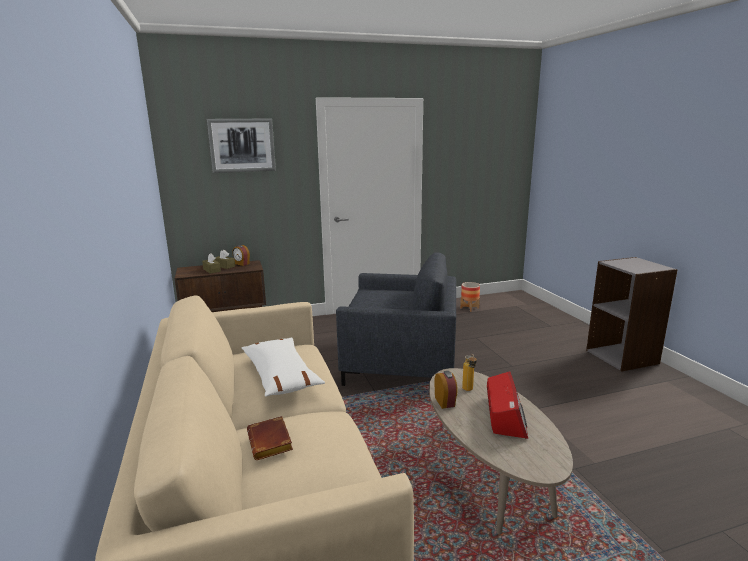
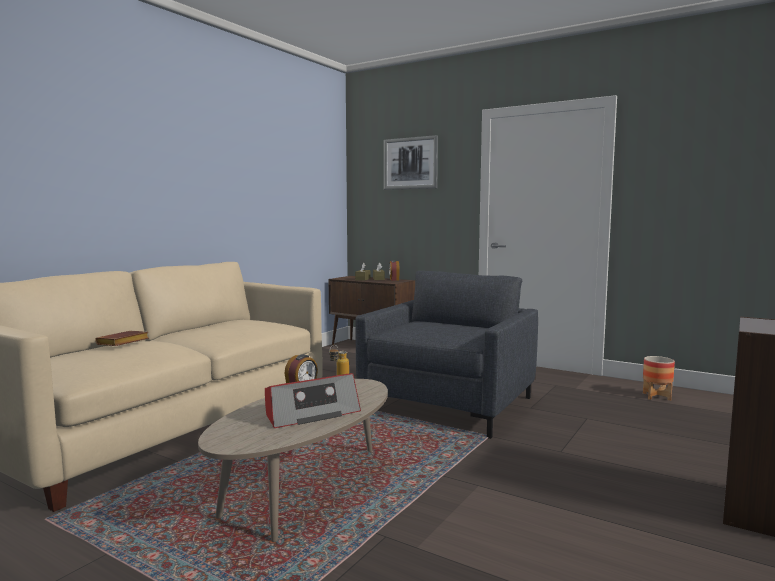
camera: 50 degrees right, 10 degrees down
(280, 375) = (226, 329): white pillow -> none
(401, 363) = (449, 405): grey armchair -> grey armchair turned 120 degrees counterclockwise

